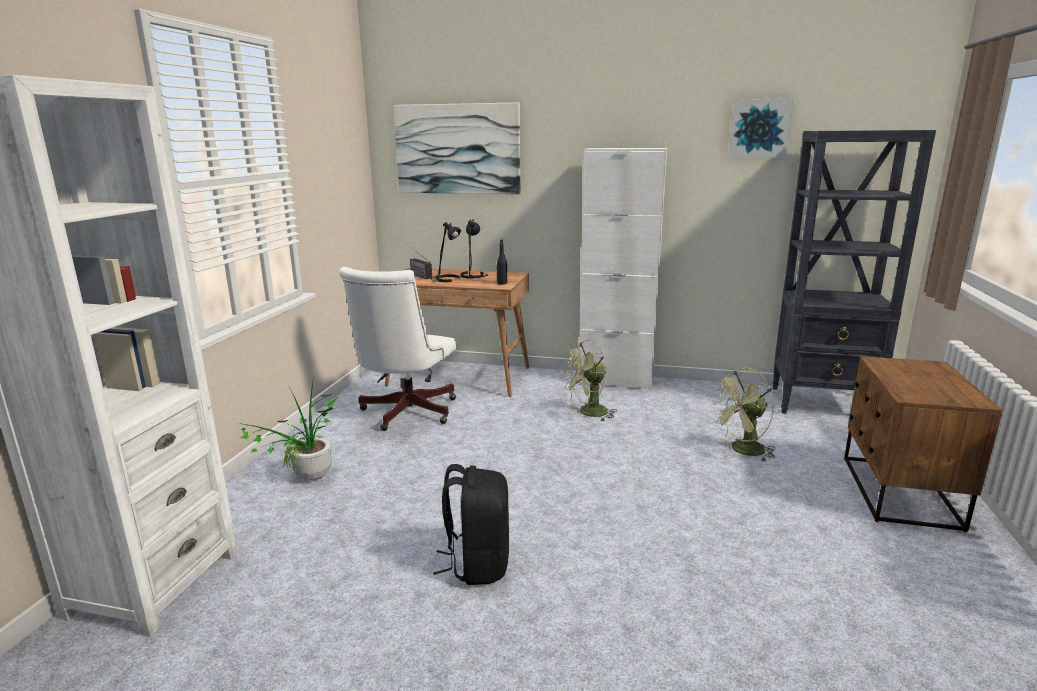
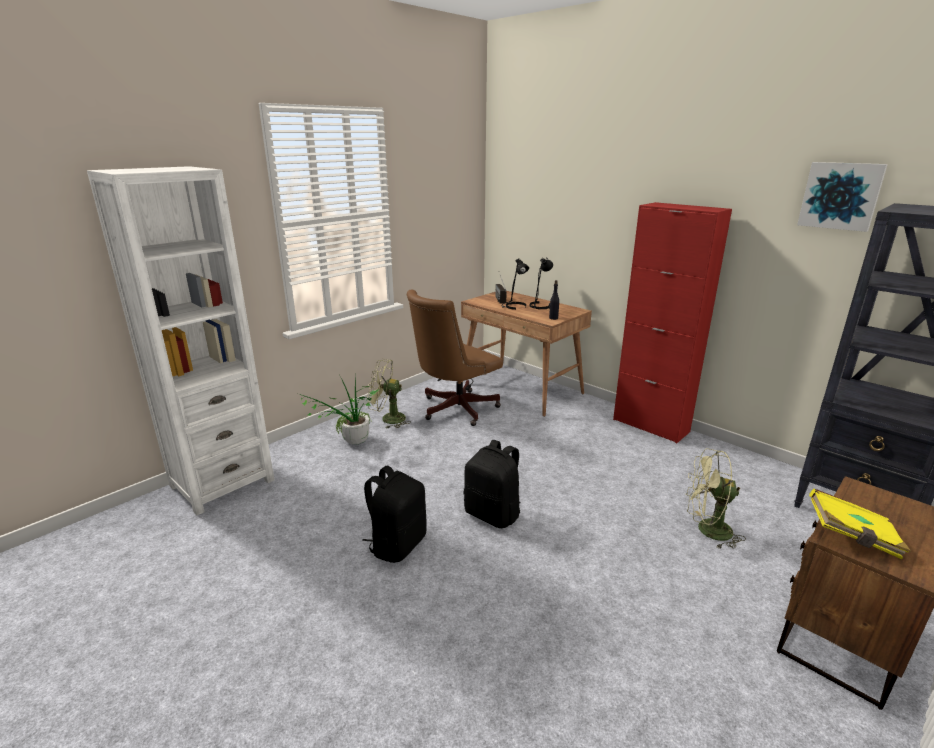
camera: 30 degrees right, 5 degrees up
(405, 413) = (454, 409): white office chair -> brown office chair
(457, 149) = (547, 193): picture -> none
(551, 499) = (493, 514): none -> black backpack
(588, 413) = (595, 449): green fan -> green fan (388, 419)
(615, 381) = (650, 425): white cabinet -> red cabinet
(916, 391) = (852, 537): none -> yellow book

